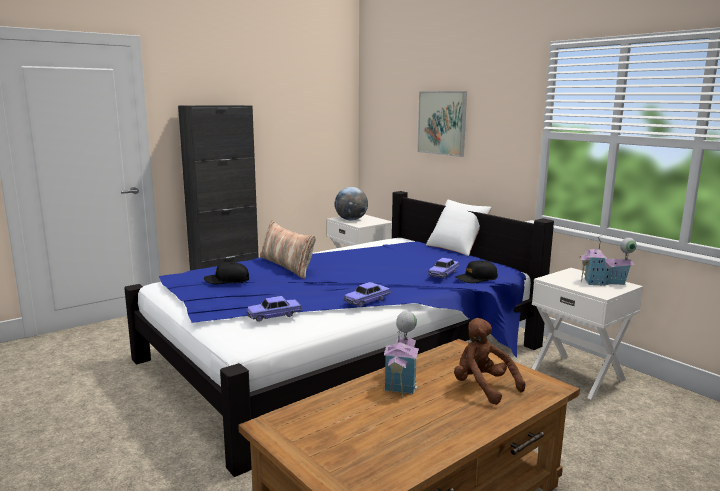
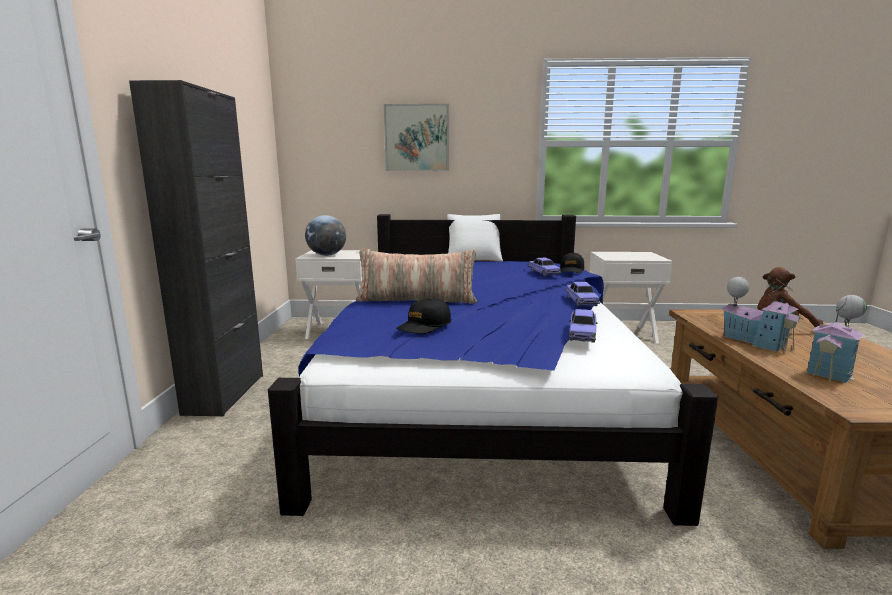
camera: 50 degrees left, 0 degrees up
(604, 282) = (635, 254): toy house -> toy house (833, 370)

